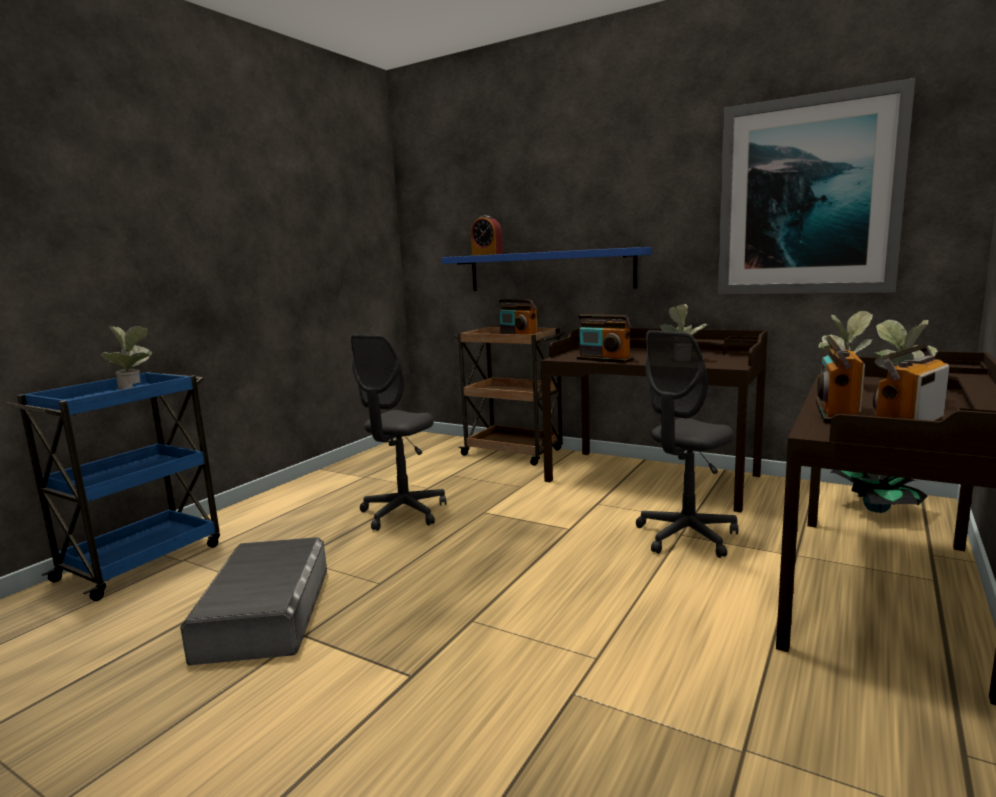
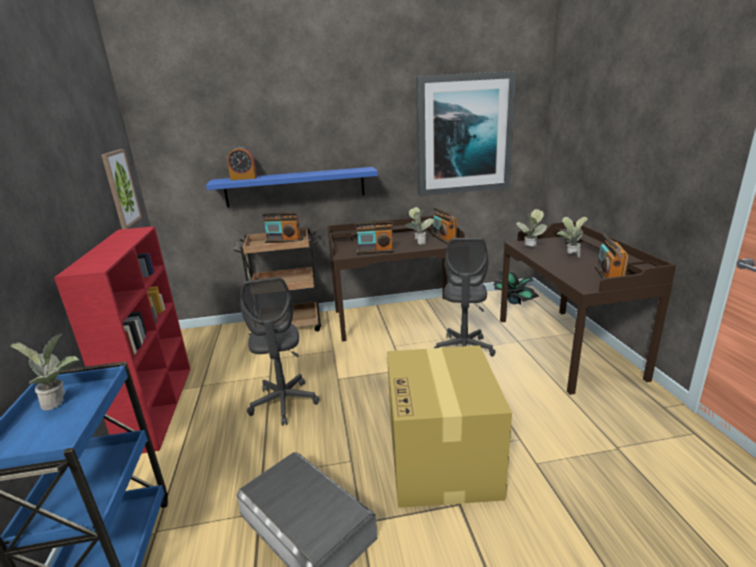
camera: 40 degrees left, 10 degrees up
(314, 480) = (159, 406): none -> red bookcase
(359, 253) = (121, 188): none -> picture
(464, 628) = (442, 460): none -> cardboard box
(834, 412) = (565, 271): radio -> radio (444, 238)

